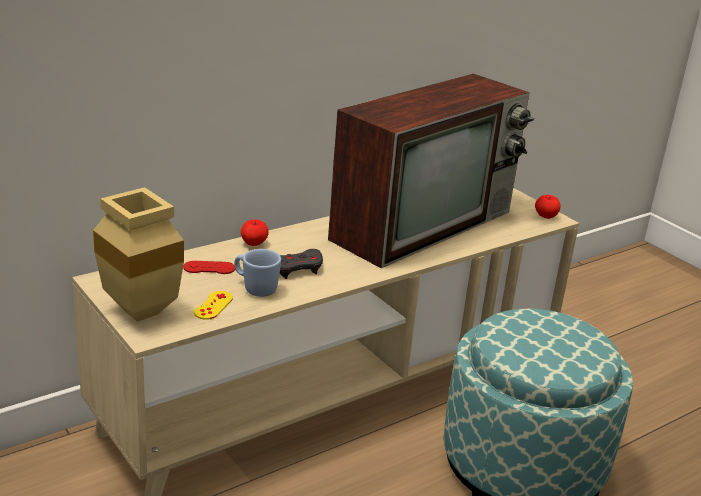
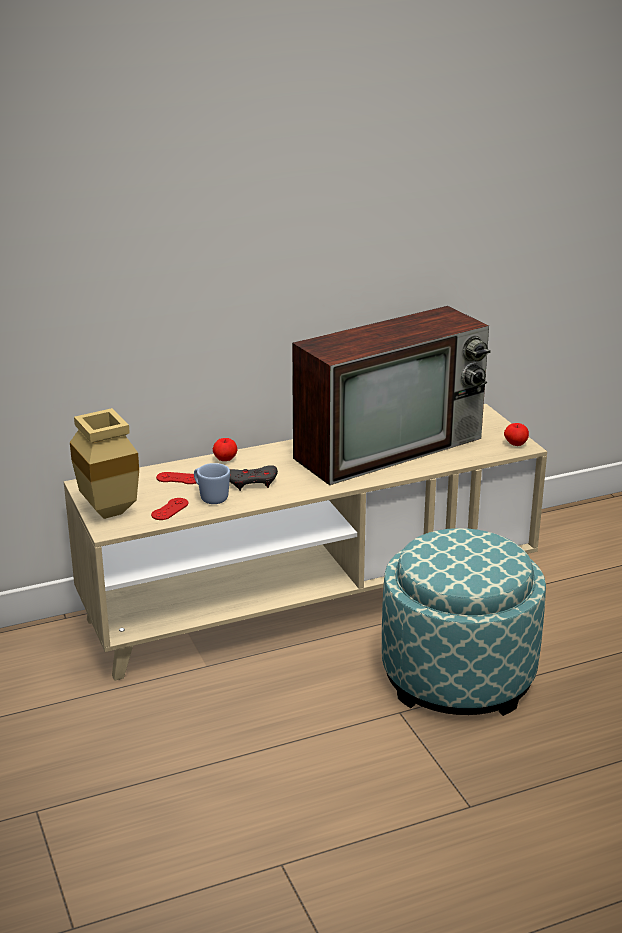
camera: 15 degrees right, 0 degrees up
(213, 305) = (170, 509): yellow game controller -> red game controller

